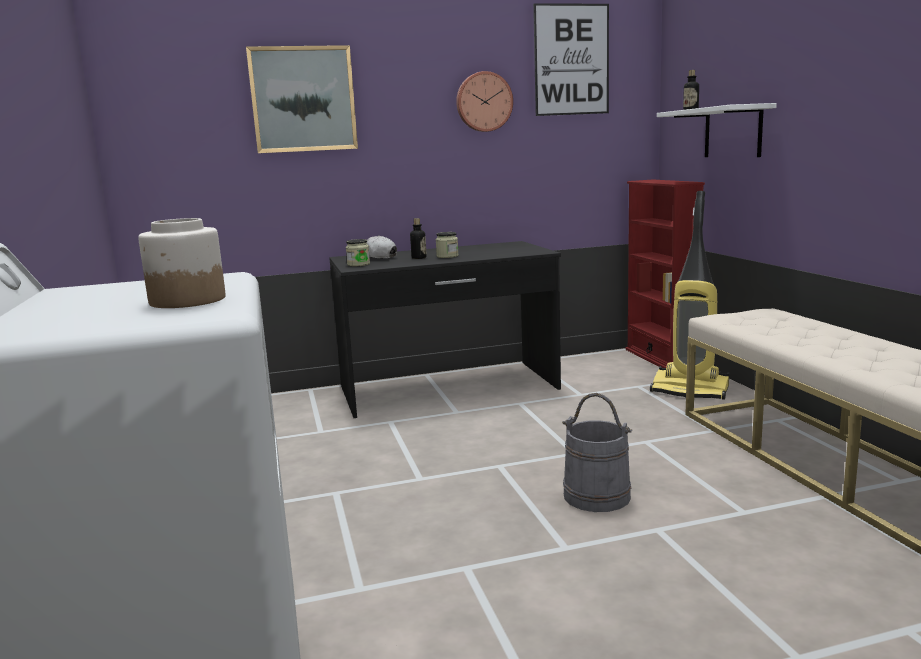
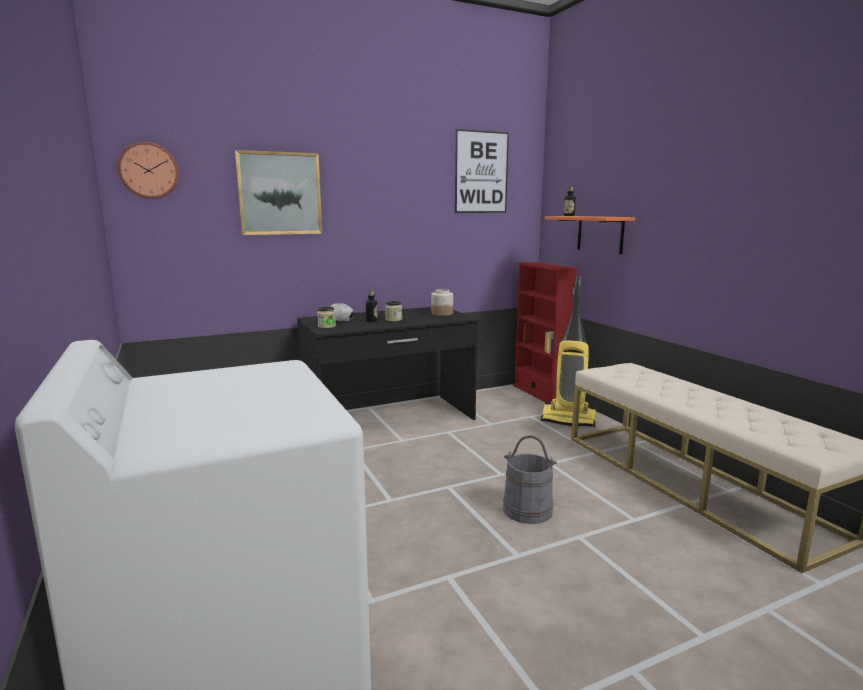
camera: 10 degrees left, 0 degrees up
(187, 300) = (282, 397): jar -> jar (441, 313)
(483, 102) = (417, 201): wall clock -> wall clock (148, 170)
(733, 132) = (600, 234): white shelf -> orange shelf

